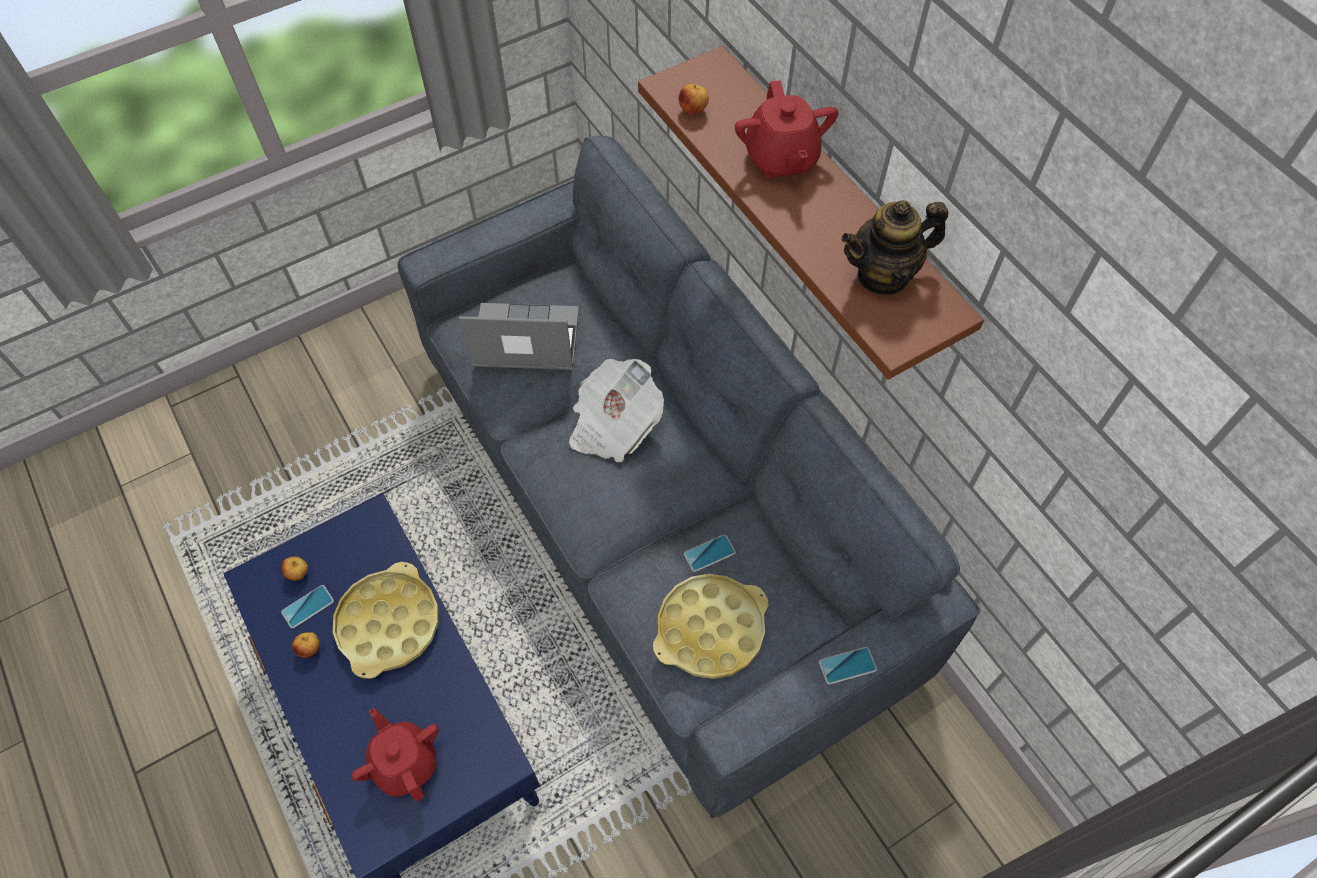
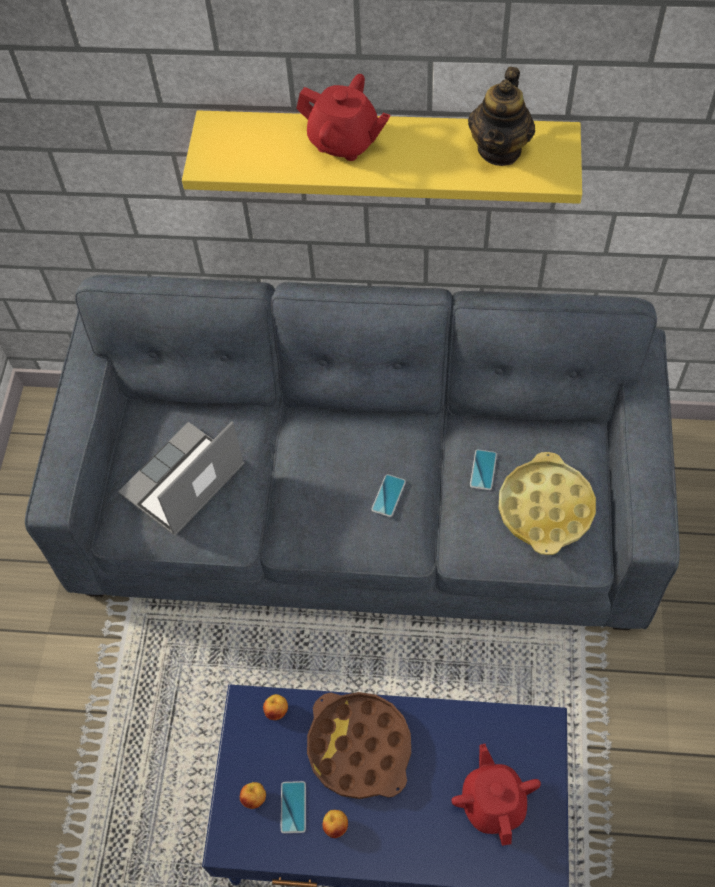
camera: 50 degrees left, 0 degrees up
(388, 624) = (359, 748): yellow tray -> brown tray
(405, 762) = (493, 802): red teapot -> red teapot turned 75 degrees clockwise
(613, 424) = (319, 466): newspaper -> none
(693, 110) = (247, 164): apple -> apple (276, 711)
(835, 202) = (386, 146): brown shelf -> yellow shelf
(847, 665) = (650, 431): phone -> phone (388, 496)

